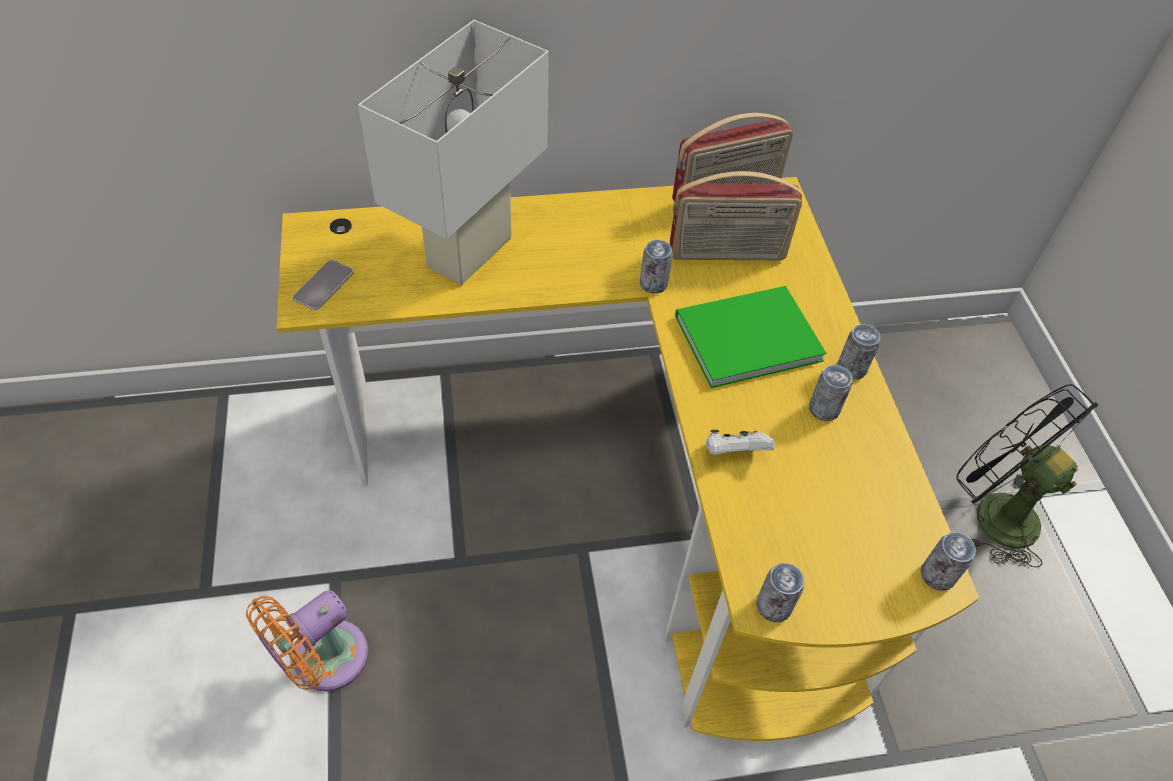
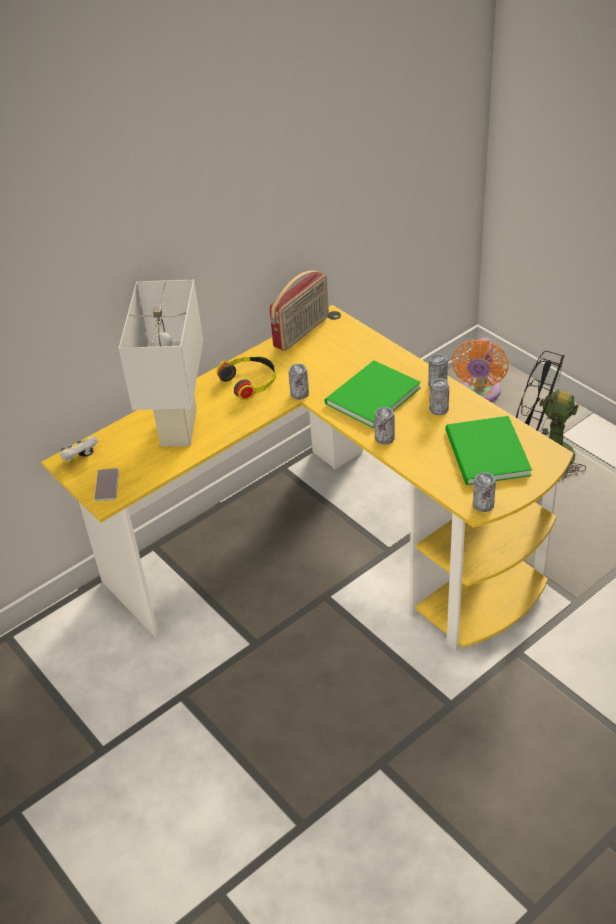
camera: 25 degrees left, 10 degrees down
(323, 661) = (214, 742): orange fan -> orange fan (479, 393)
(606, 233) = (250, 381): none -> headphones
(727, 254) = (327, 360): radio -> none
(734, 453) = (410, 451): white game controller -> white game controller (80, 457)
(839, 522) = (485, 455): none -> green book
(937, 575) = (548, 453): can -> can (384, 438)

